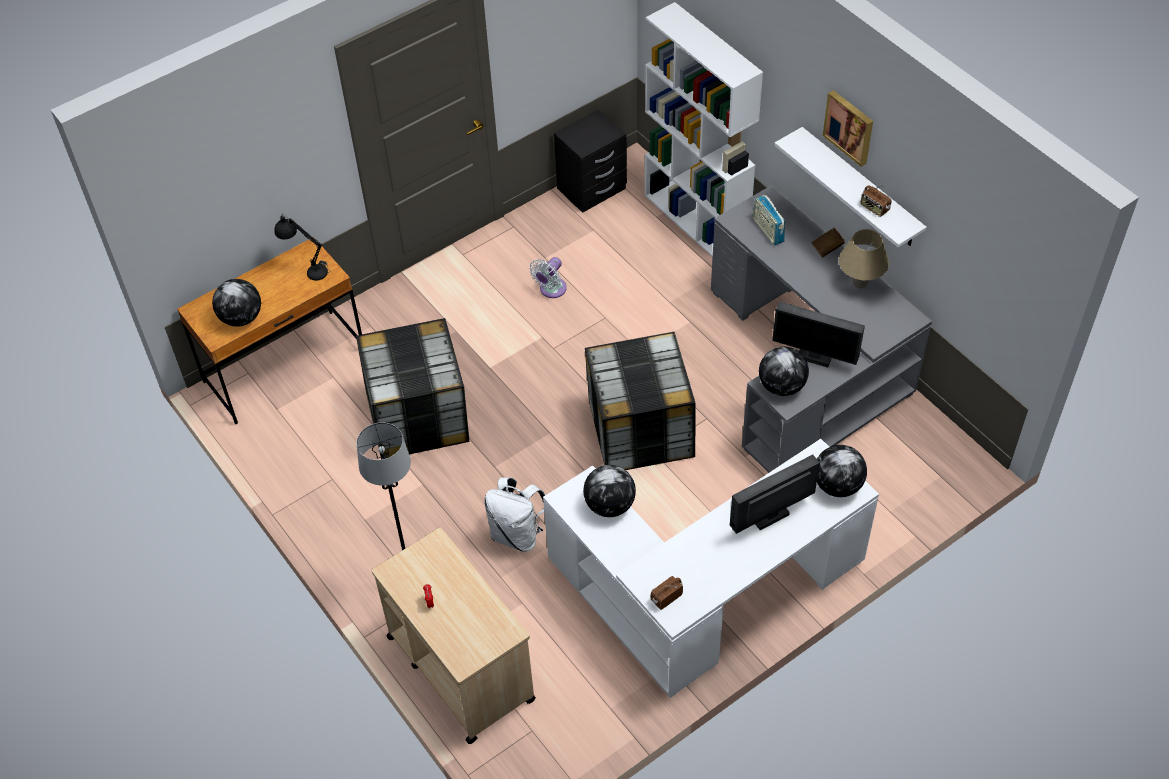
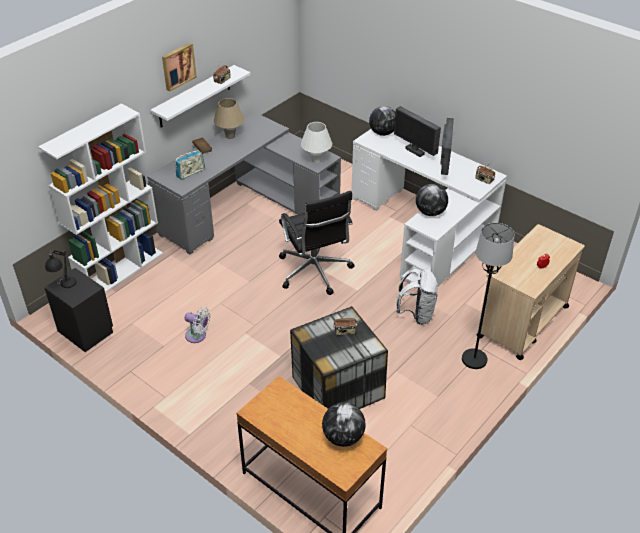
camera: 105 degrees left, 10 degrees down
(307, 269) = (276, 406): black table lamp -> black table lamp (65, 288)
(419, 369) = (345, 331): none -> radio
(640, 429) = (315, 272): storage box -> black office chair
(782, 386) = (316, 160): globe -> white table lamp
(814, 358) = (291, 151): monitor -> monitor (444, 167)

